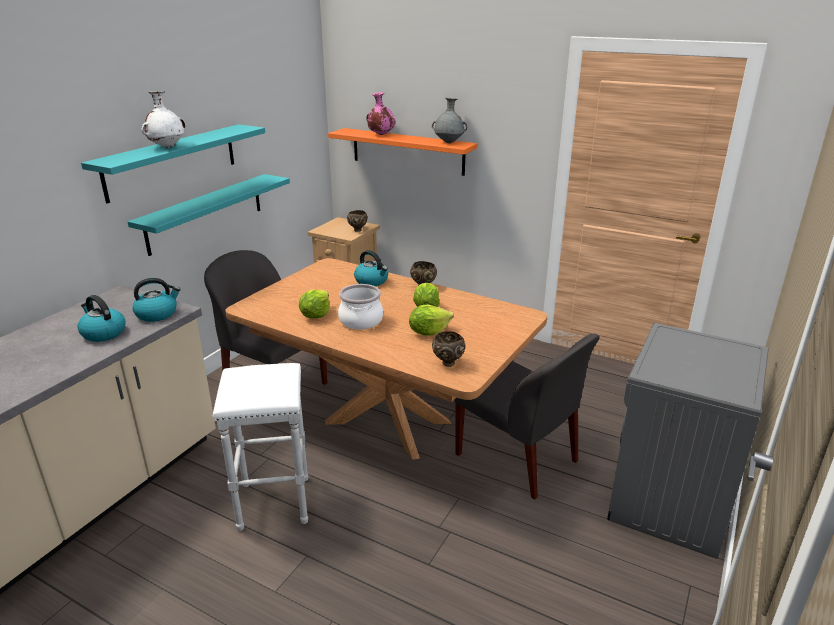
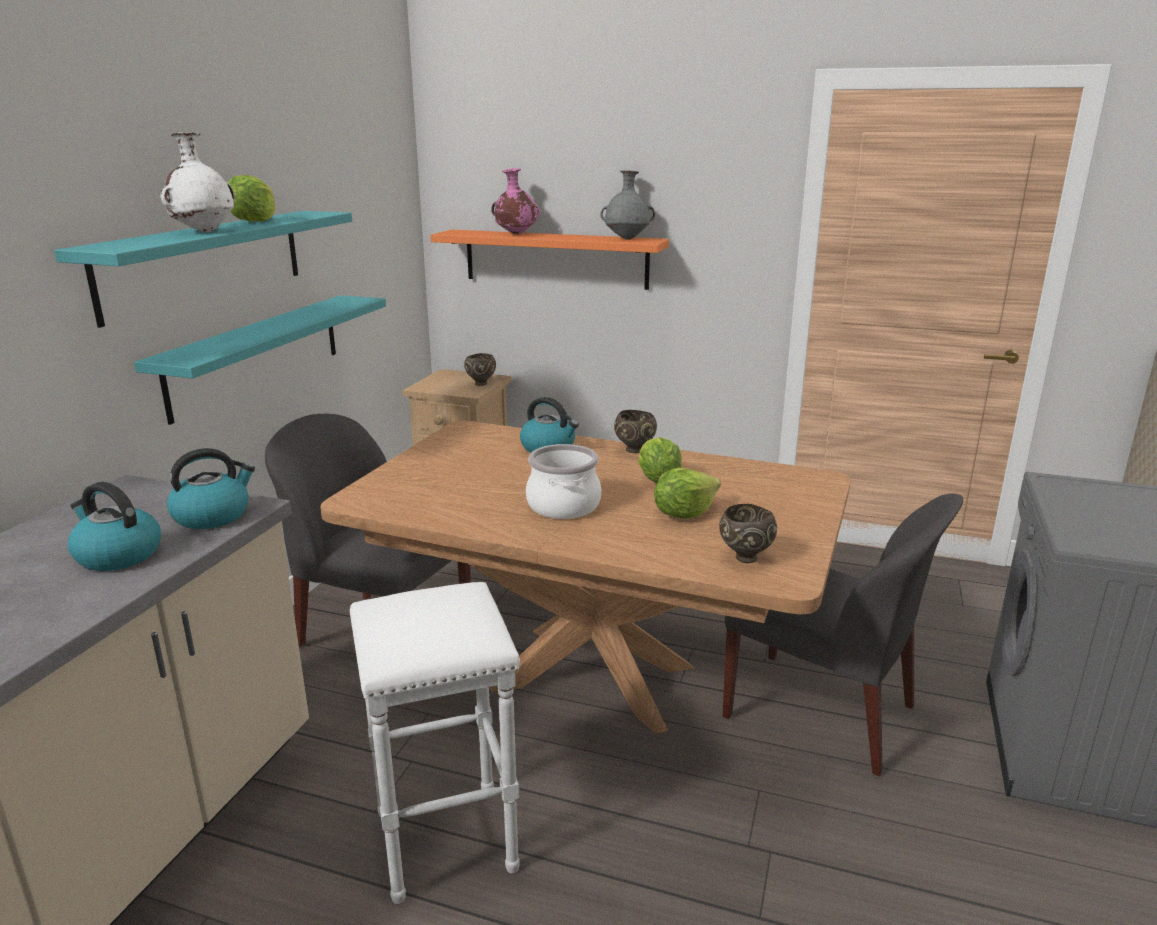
camera: 10 degrees left, 5 degrees down
(316, 315) = (483, 503): lettuce -> lettuce (253, 221)

